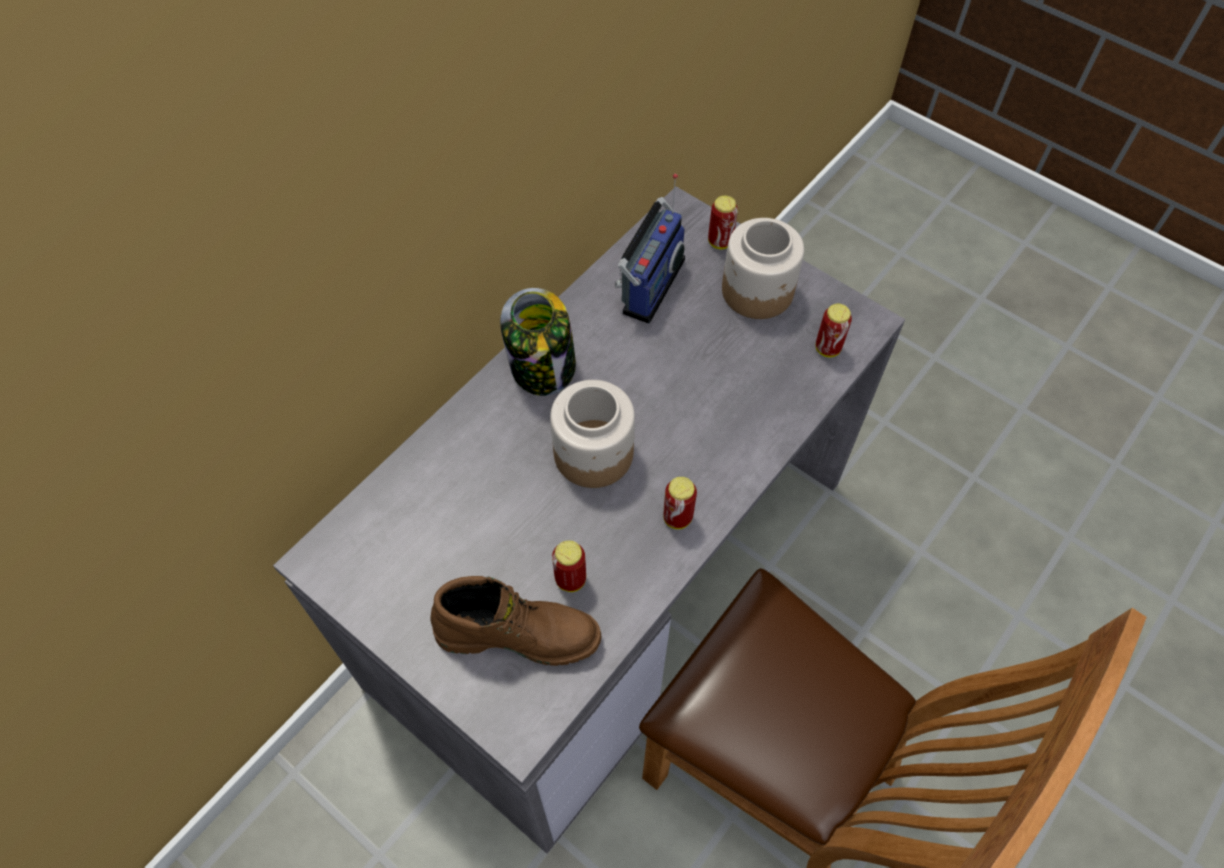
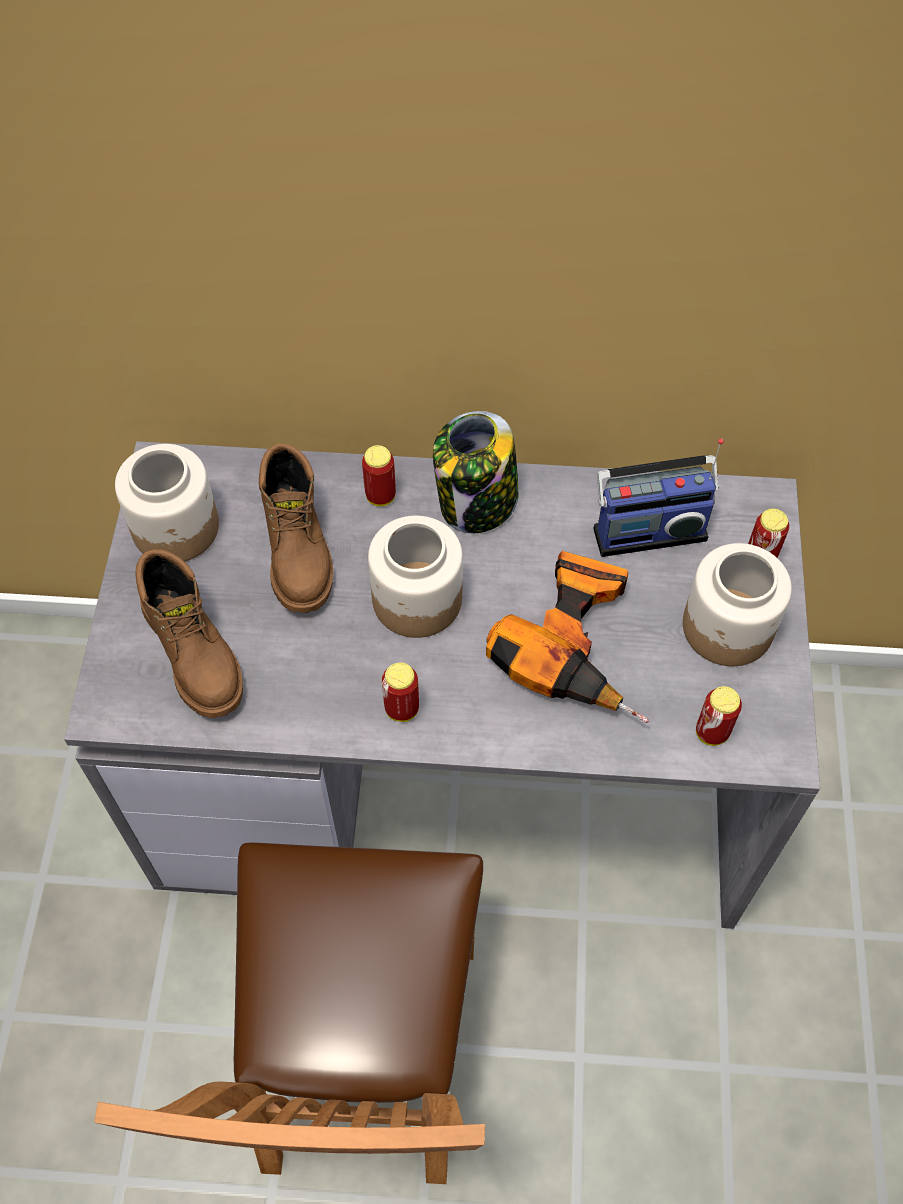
camera: 55 degrees right, 0 degrees up
(389, 582) = (176, 528): none -> jar
(485, 505) = (299, 549): none -> brown boot
(570, 579) = (274, 660): can -> can (380, 496)
(707, 378) = (580, 643): none -> power drill

